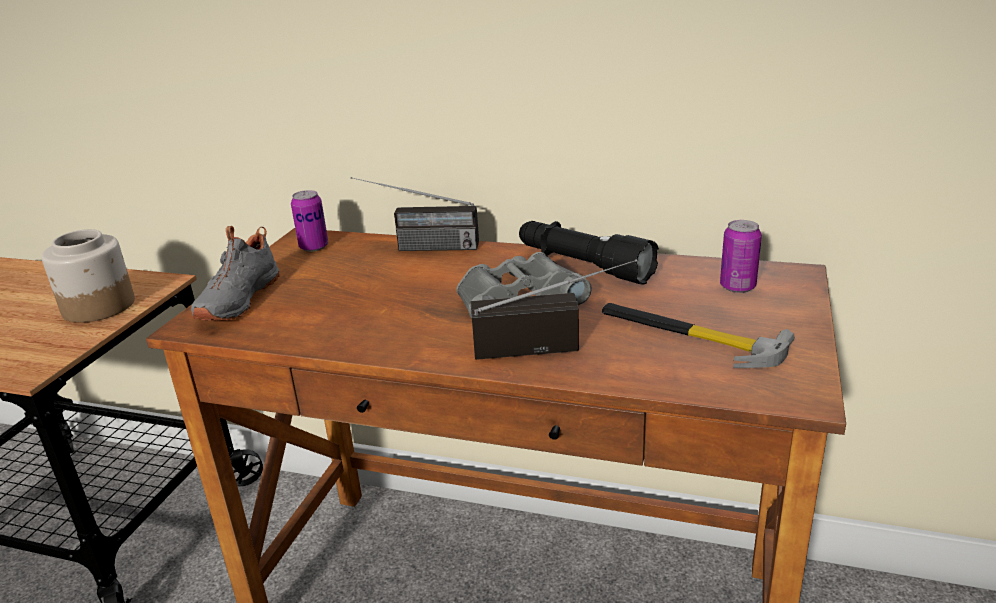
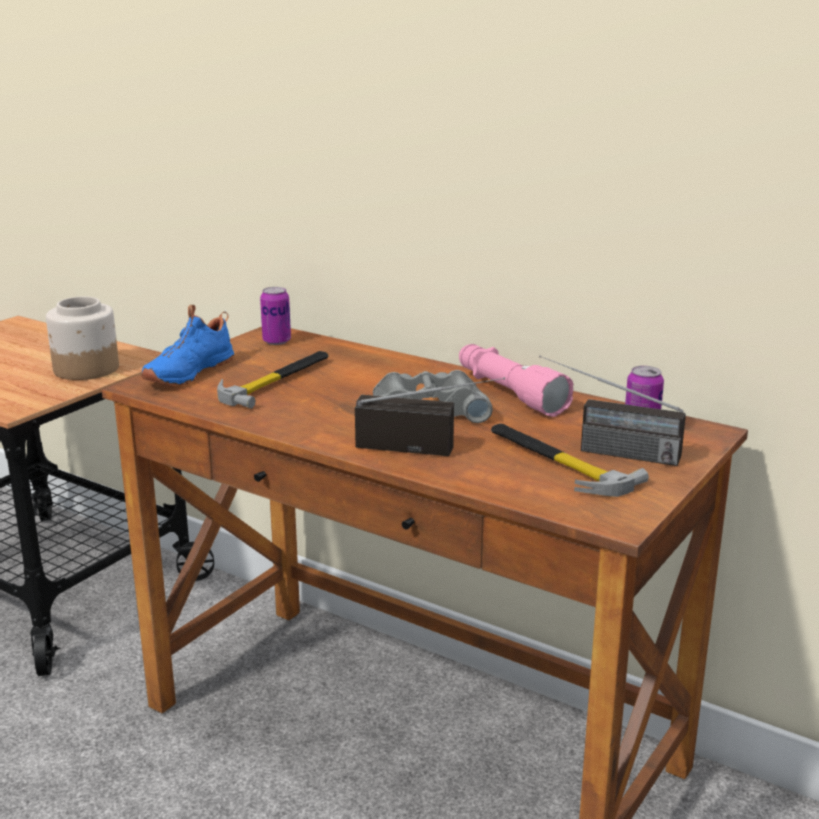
camera: 15 degrees right, 5 degrees down
(237, 300) = (187, 372): grey shoe -> blue shoe
(340, 293) = (276, 381): none -> hammer
(417, 247) = (367, 356): radio -> radio (603, 451)
(582, 265) = (508, 393): black flashlight -> pink flashlight

